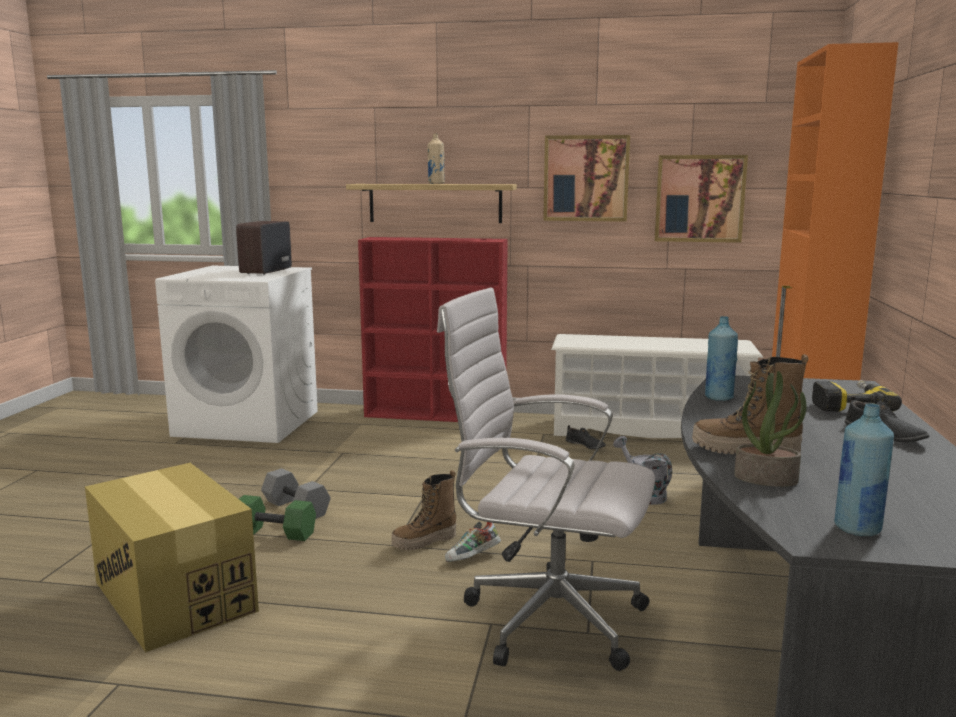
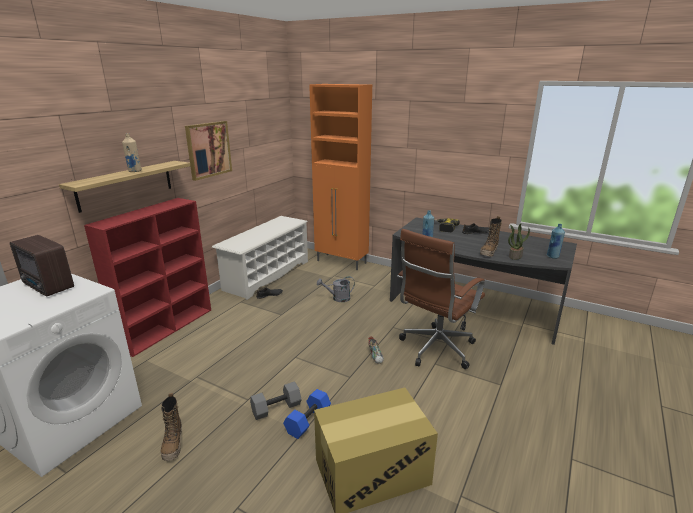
camera: 70 degrees left, 10 degrees up
(276, 532) = (307, 420): green dumbbell -> blue dumbbell
(424, 542) = (351, 367): boot -> boot (173, 444)
(545, 619) = (435, 350): white office chair -> brown office chair
(699, 198) = (255, 151): picture -> none

